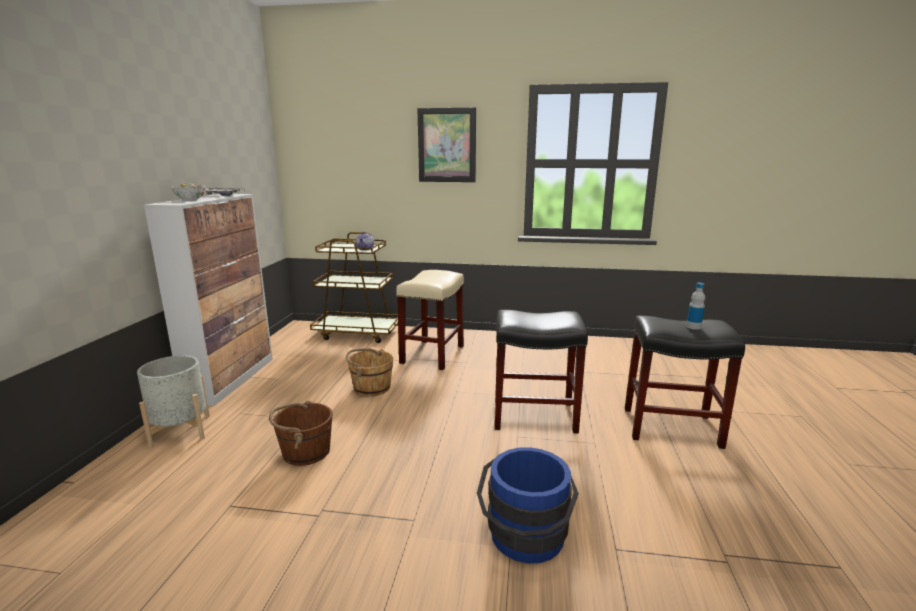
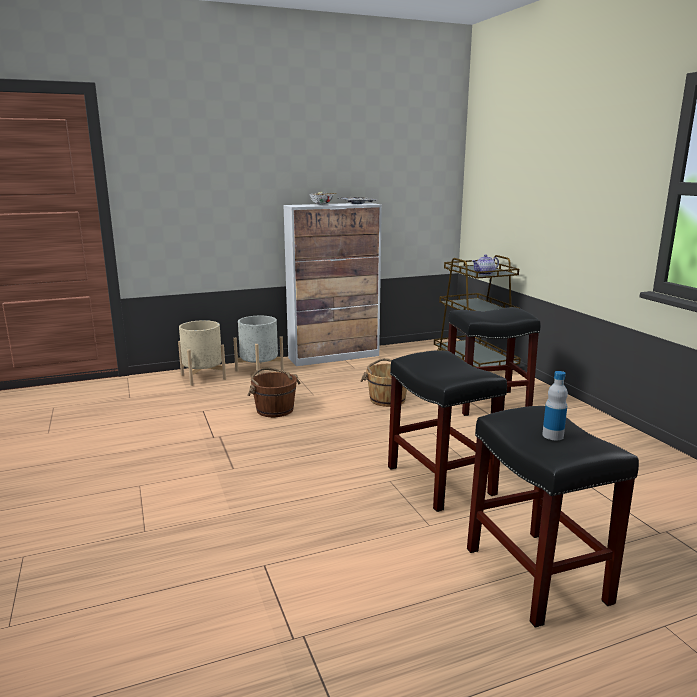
camera: 60 degrees right, 0 degrees up
(119, 478) = (203, 377): none -> beige planter
(432, 354) = (487, 402): beige stool -> black stool
(447, 145) = (588, 161): picture -> none
(525, 540) = (243, 518): blue bucket -> none

